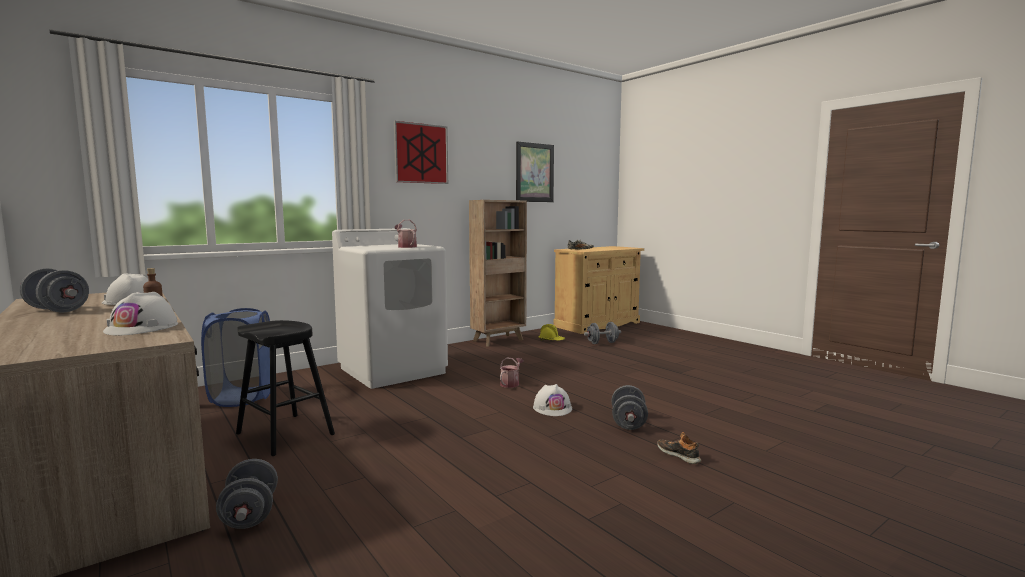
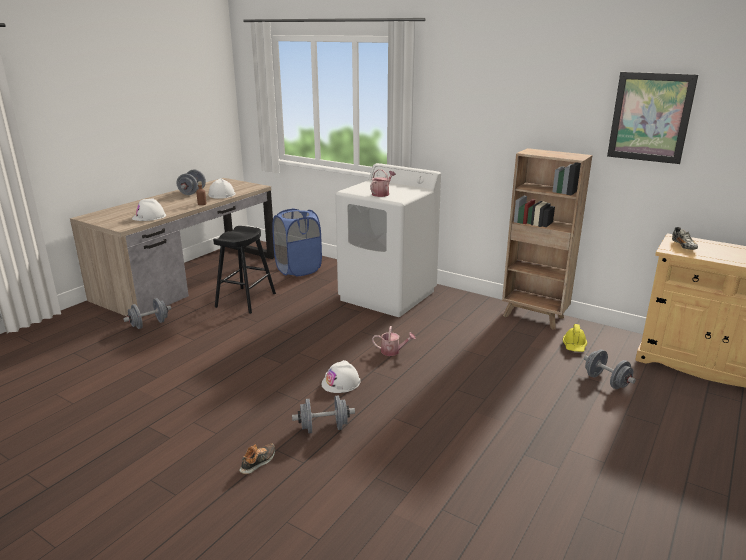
camera: 70 degrees right, 15 degrees up
(421, 153) = (479, 91): picture -> none

